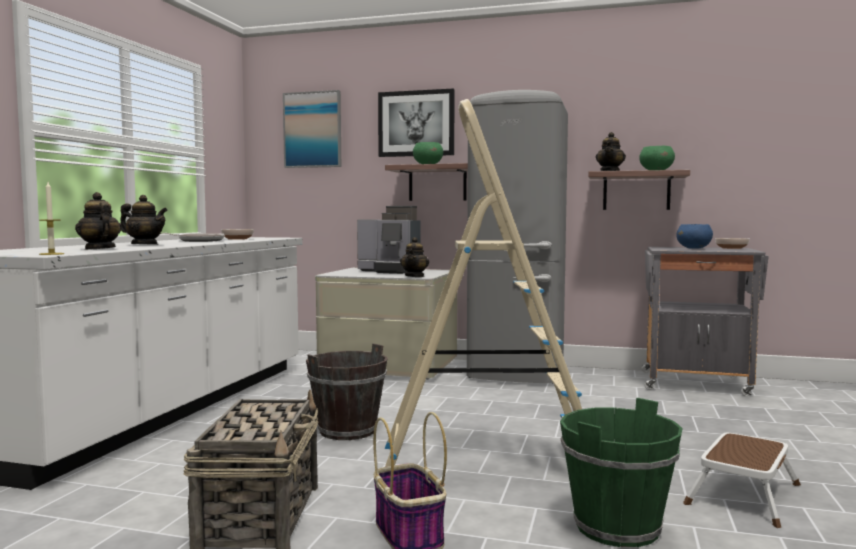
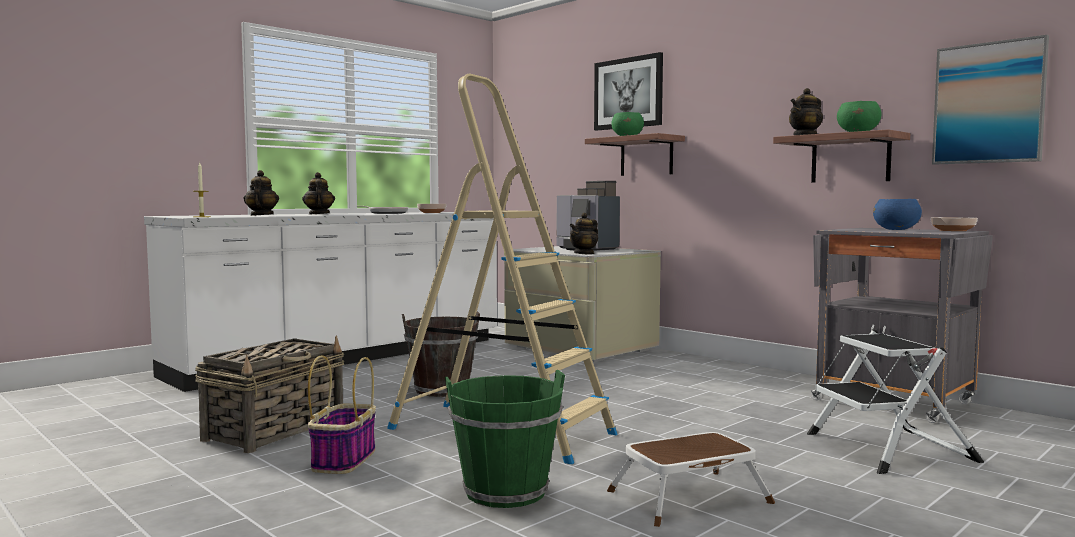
camera: 30 degrees right, 0 degrees up
(144, 245) = (318, 214): teapot -> teapot turned 150 degrees counterclockwise
(313, 130) = (543, 106): picture -> picture (988, 103)
(516, 374) = (695, 368): grey fridge -> none
(766, 422) = (889, 448): none -> step ladder

